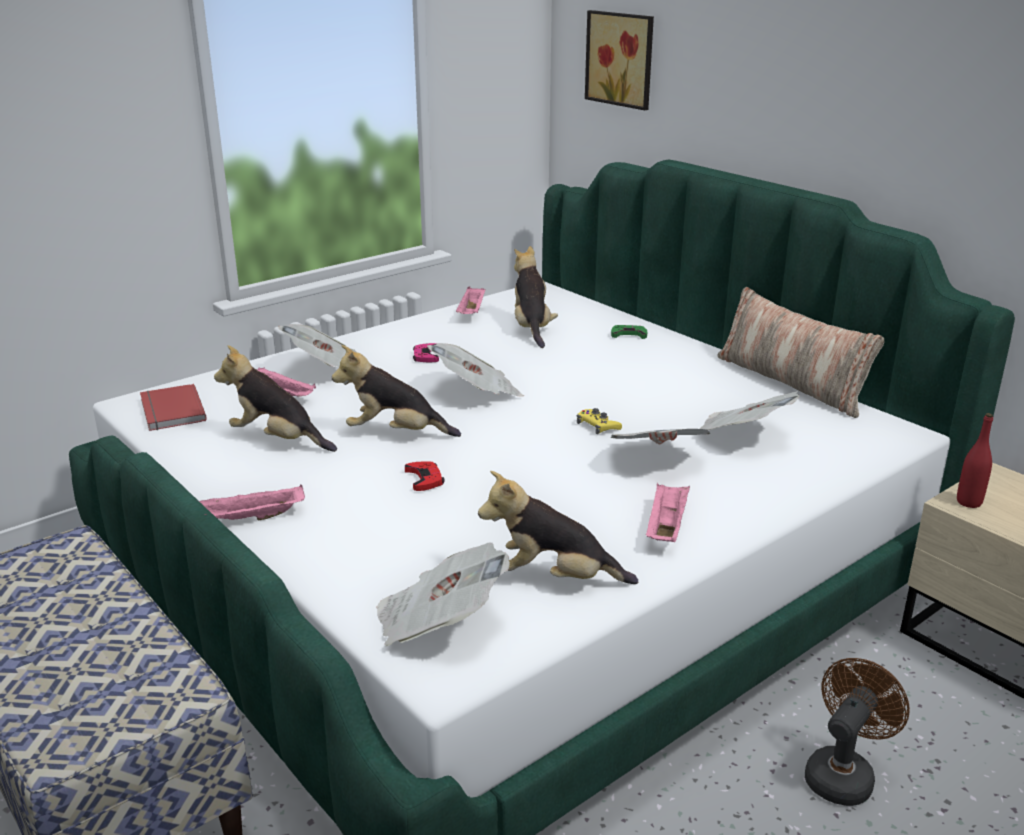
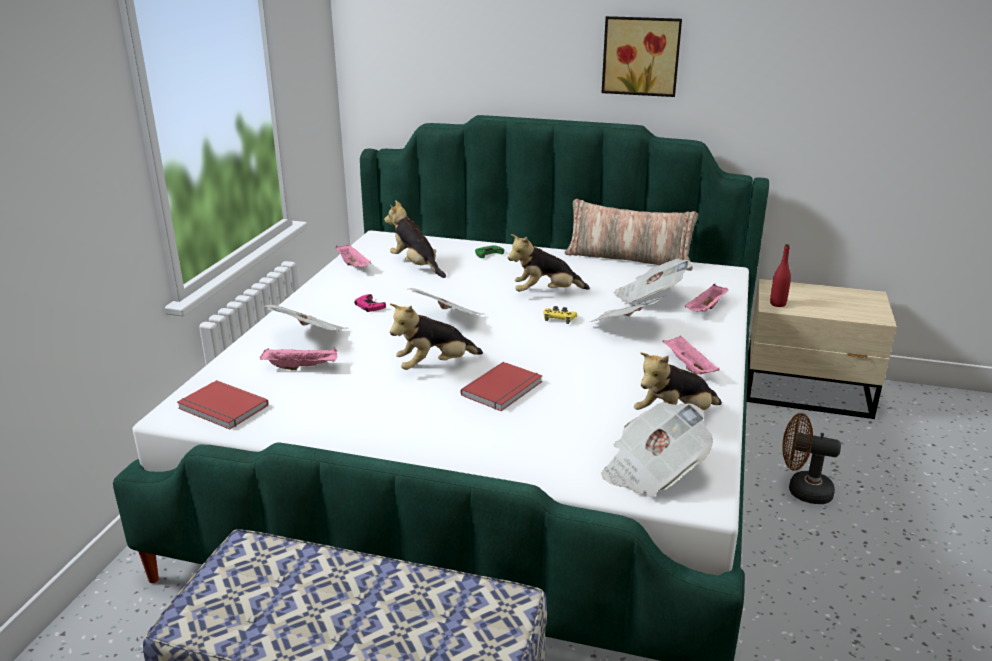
camera: 35 degrees left, 0 degrees up
(251, 519) = (426, 460): pink tray -> pink tray (706, 309)
(278, 440) = (352, 399): plush toy -> plush toy (545, 293)
(425, 479) = (504, 389): red game controller -> red book
(622, 59) = (415, 41): picture -> picture (641, 56)
(843, 774) = (802, 490): brown fan -> brown fan turned 75 degrees counterclockwise

